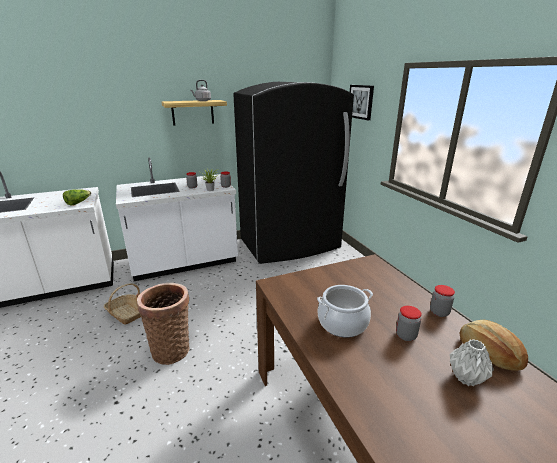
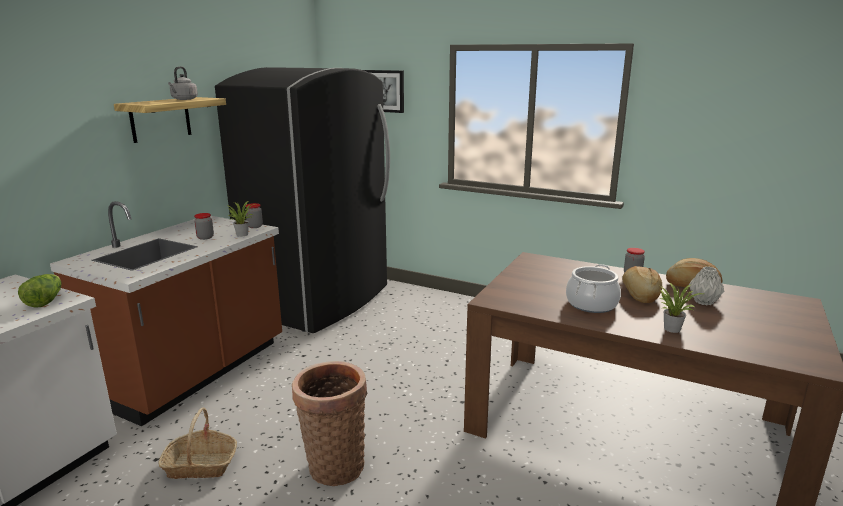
camera: 40 degrees left, 5 degrees down
(184, 262) = (194, 372): white counter -> brown counter
(373, 386) = (671, 328): none -> potted plant
(406, 335) = (639, 295): jar -> bread

